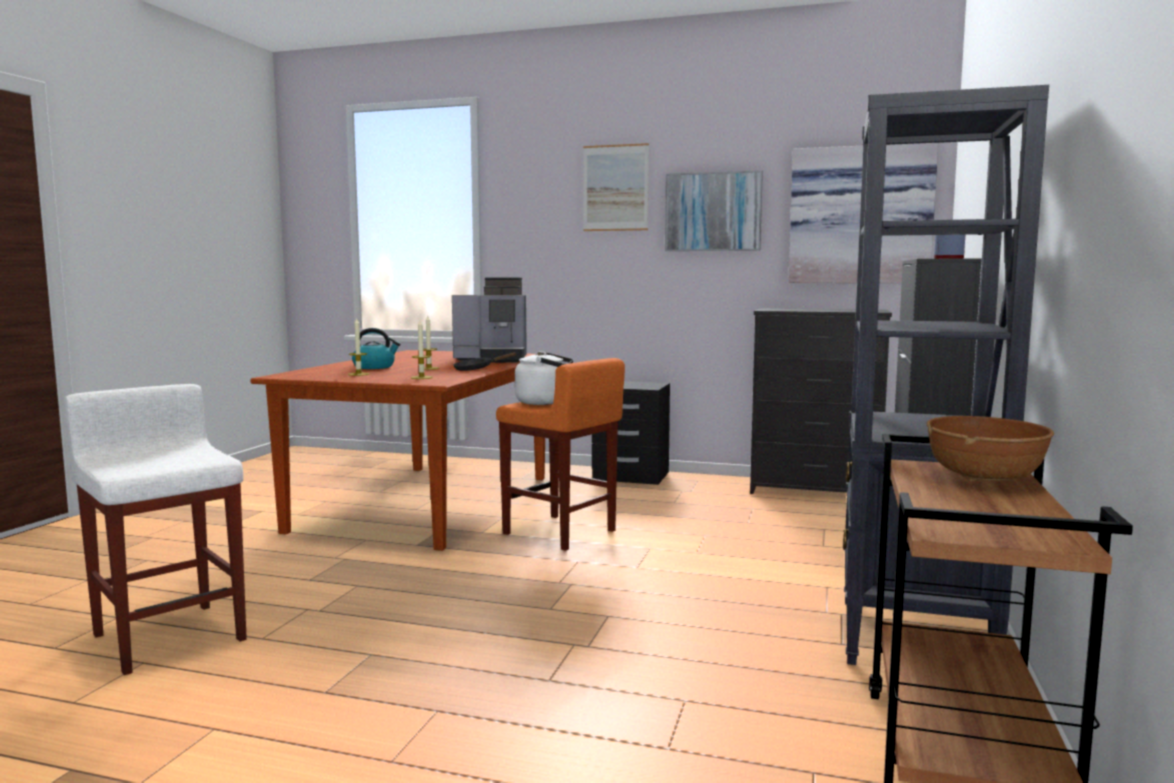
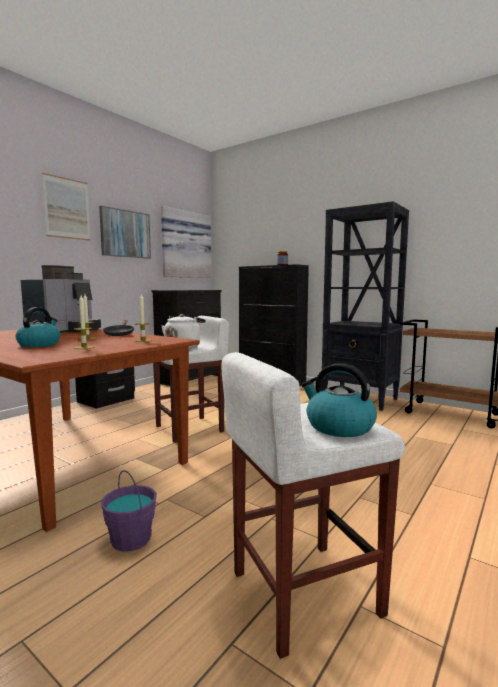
camera: 70 degrees left, 0 degrees up
(130, 464) = (338, 427): none -> kettle
(266, 561) = (131, 539): none -> purple bucket
(560, 532) = (190, 428): orange stool -> white stool
(985, 478) = (432, 329): brown bowl -> none

